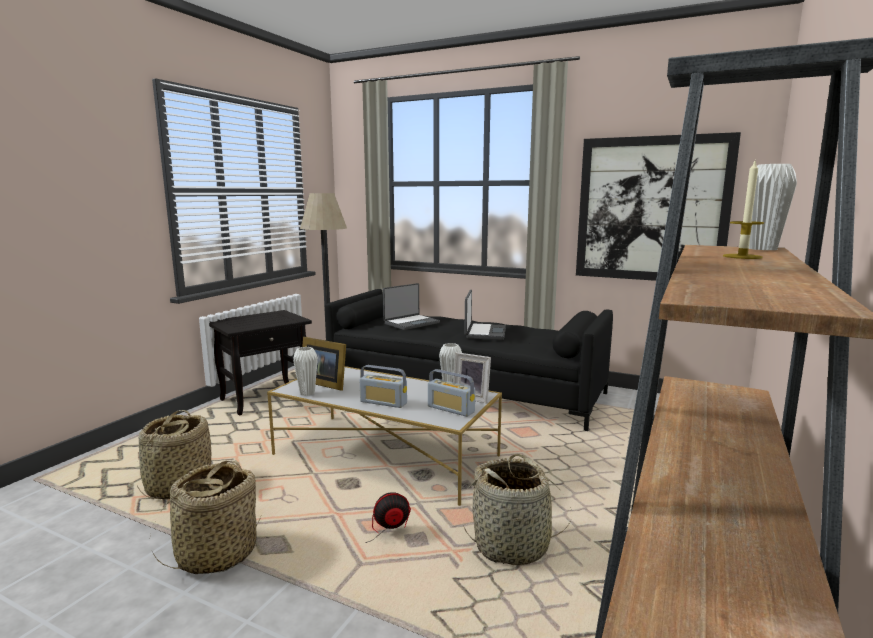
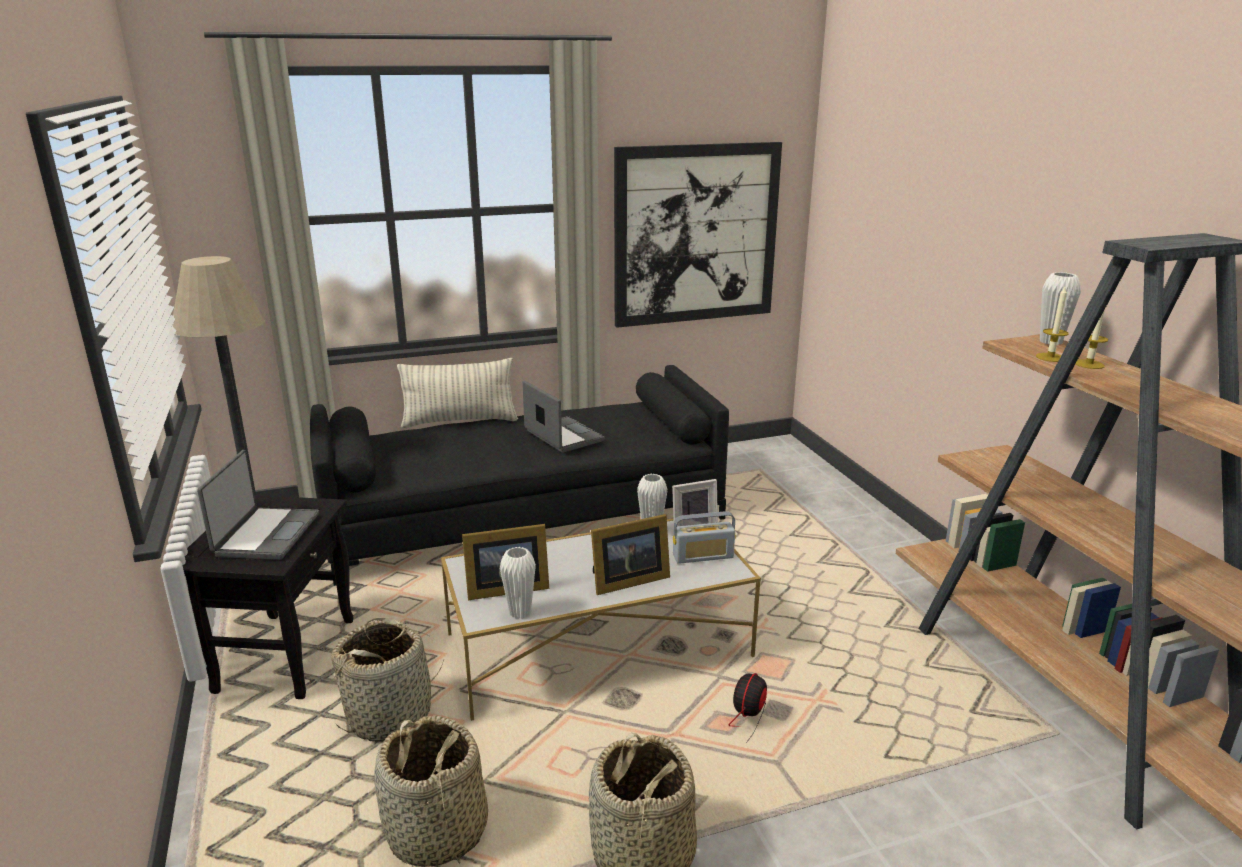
camera: 45 degrees left, 10 degrees up
(383, 402) = (627, 581): radio -> picture frame
(411, 323) = (438, 450): laptop -> laptop (265, 535)
(450, 317) = (460, 421): none -> pillow
(512, 545) = (842, 666): basket -> basket (390, 714)
(713, 252) = (1050, 357): none -> candle

